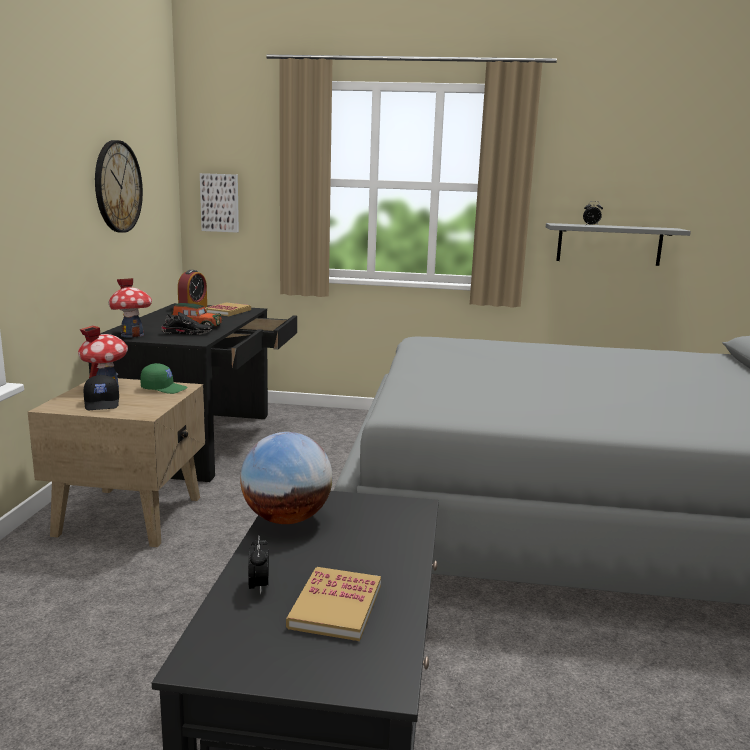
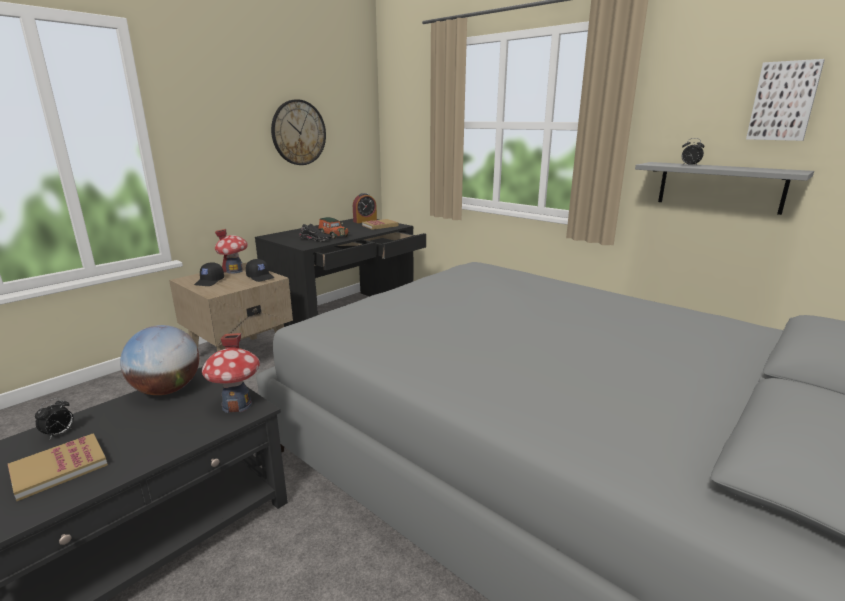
camera: 35 degrees right, 5 degrees up
(132, 335) = (283, 237): toy house -> toy house (237, 405)
(164, 388) = (261, 277): green cap -> black cap
(220, 202) = (401, 143): picture -> picture (783, 101)

